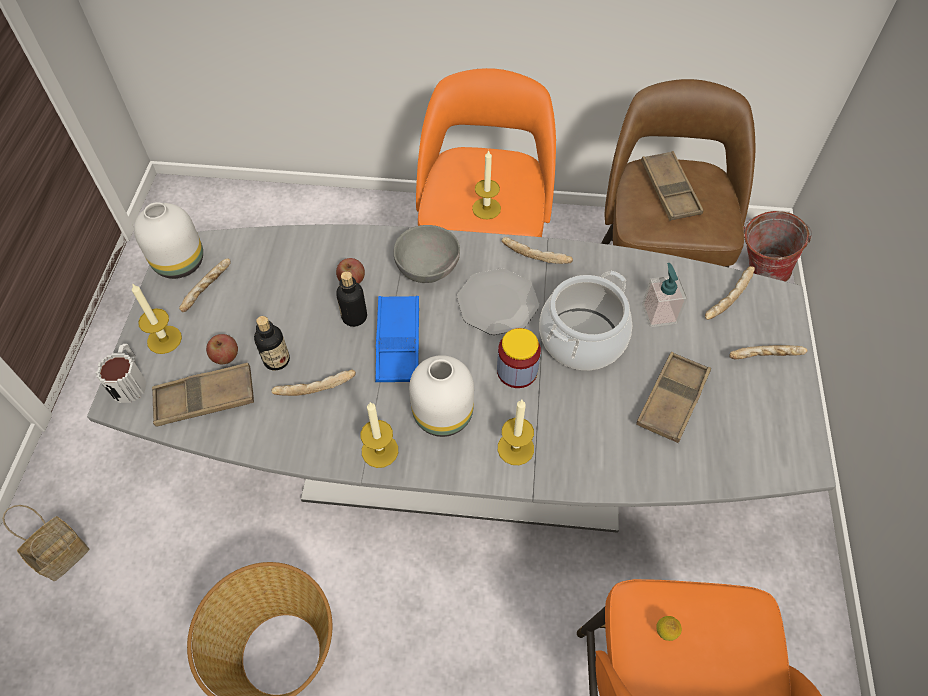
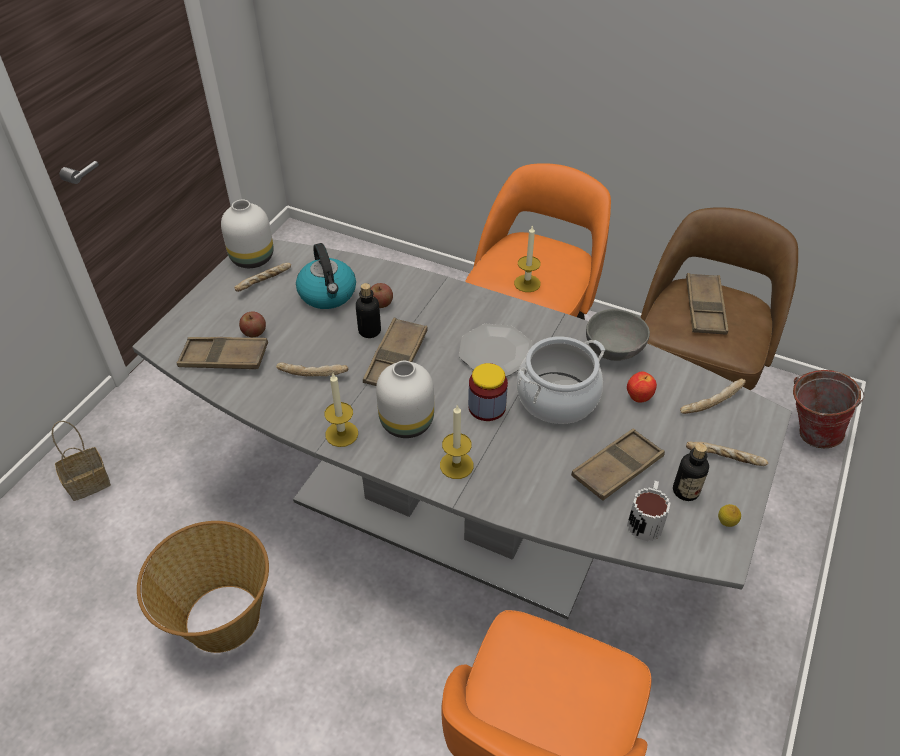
camera: 20 degrees right, 10 degrees down
(130, 381) = (175, 330): mug -> mug (646, 519)
(164, 339) = (214, 308): candle -> none
(276, 360) = (292, 346): bottle -> bottle (685, 491)
(288, 285) = (328, 294): none -> kettle
(398, 343) = (396, 359): blue tray -> brown tray
(428, 270) = (448, 312): grey bowl -> grey bowl (614, 351)
(536, 255) = (547, 324): bread -> none
(659, 314) = (638, 397): soap dispenser -> apple
(665, 632) = (528, 660): lemon -> lemon (725, 524)

